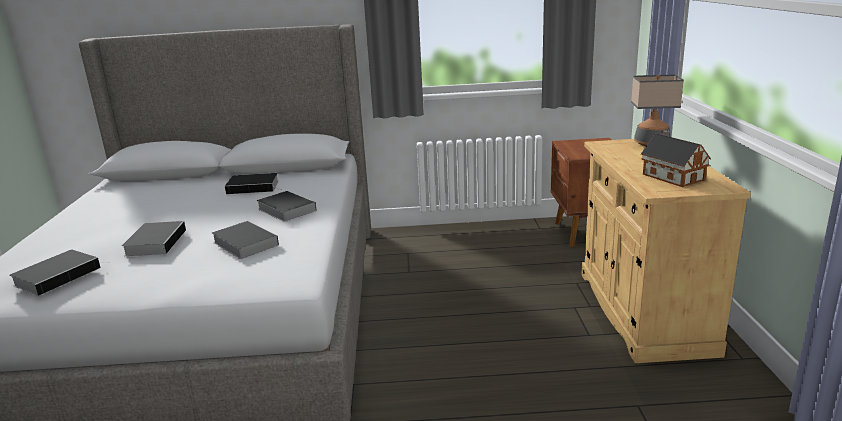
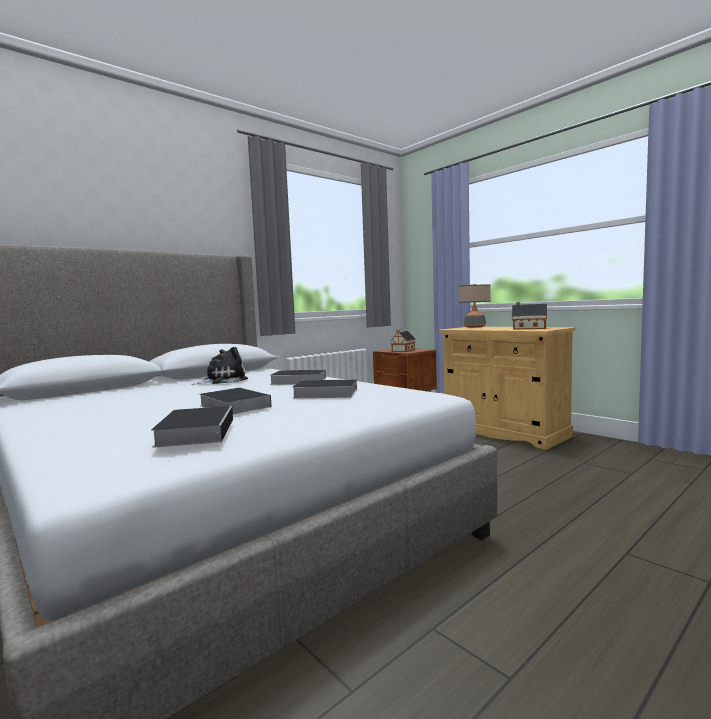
camera: 40 degrees left, 15 degrees down
(255, 187) = (222, 380): book -> plush toy
(585, 148) = (402, 350): none -> toy house

